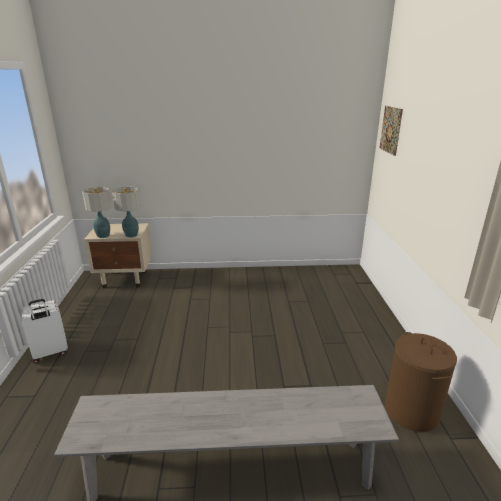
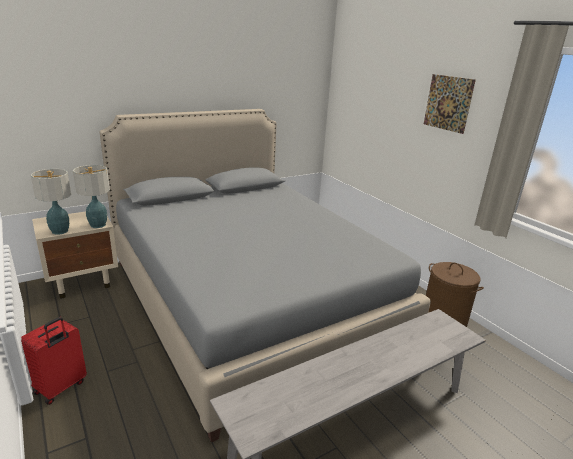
camera: 30 degrees left, 0 degrees up
(50, 353) = (61, 387): white suitcase -> red suitcase
(230, 326) = (248, 302): none -> grey bed
(390, 130) = (350, 91): picture -> picture (448, 103)

